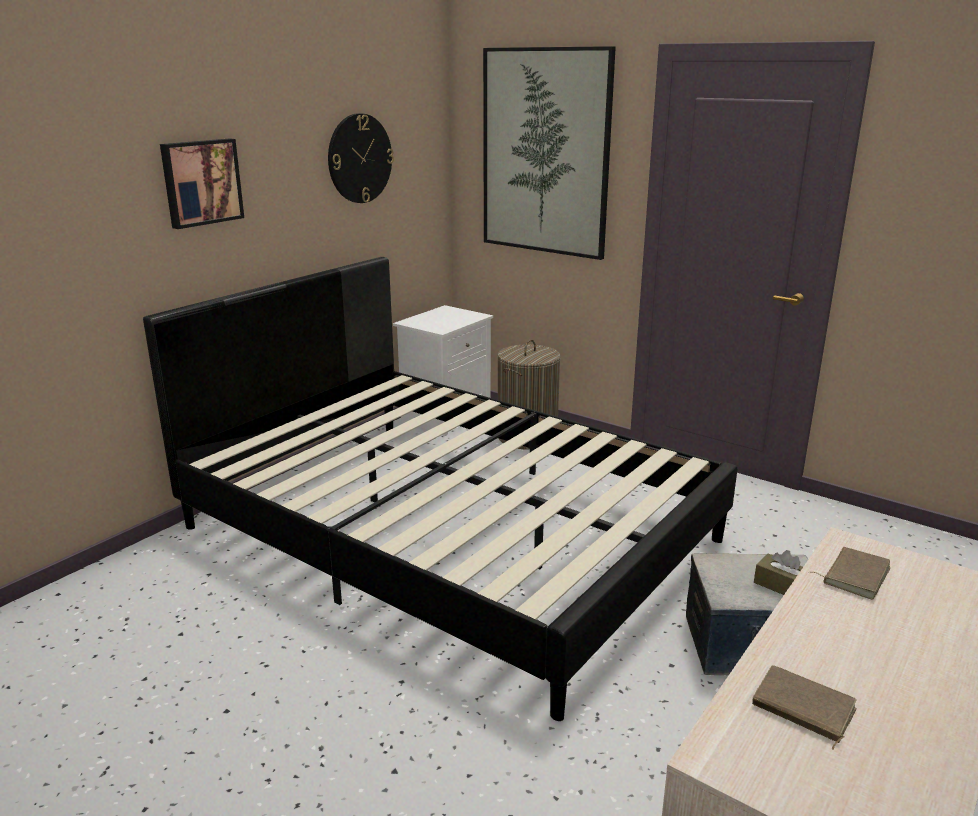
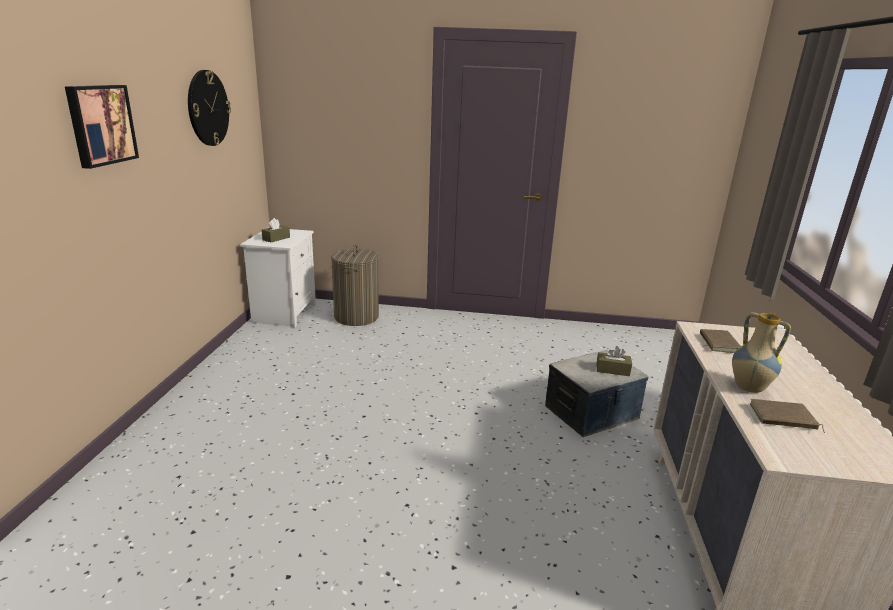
camera: 30 degrees left, 0 degrees up
(439, 320) = (276, 238): none -> brown tissue box
(449, 532) = (355, 393): black bed -> none
(545, 153) = (346, 105): picture -> none
(808, 651) = (748, 388): none -> vase

